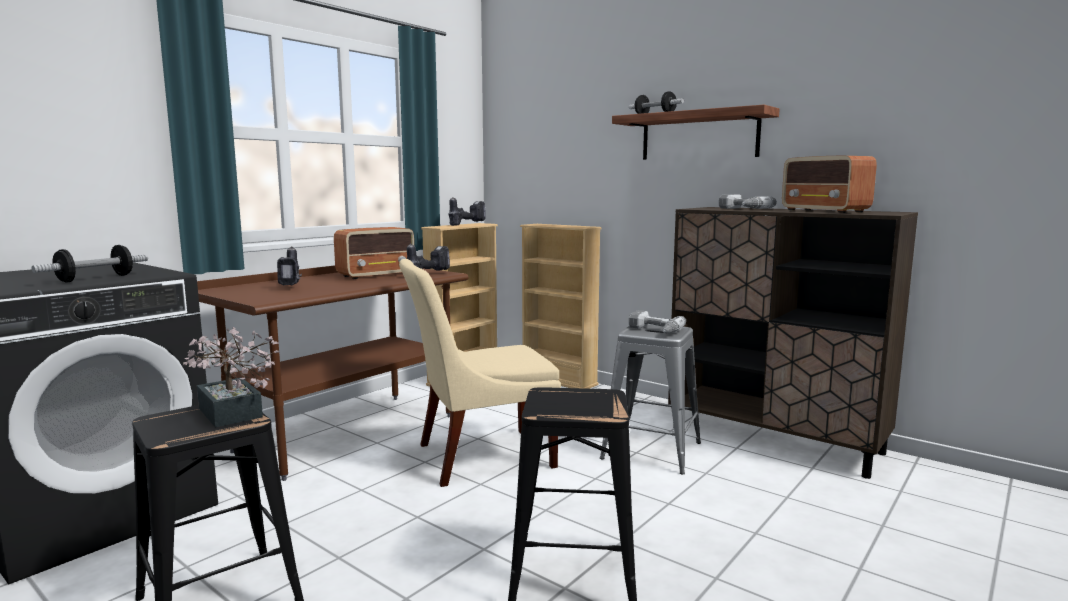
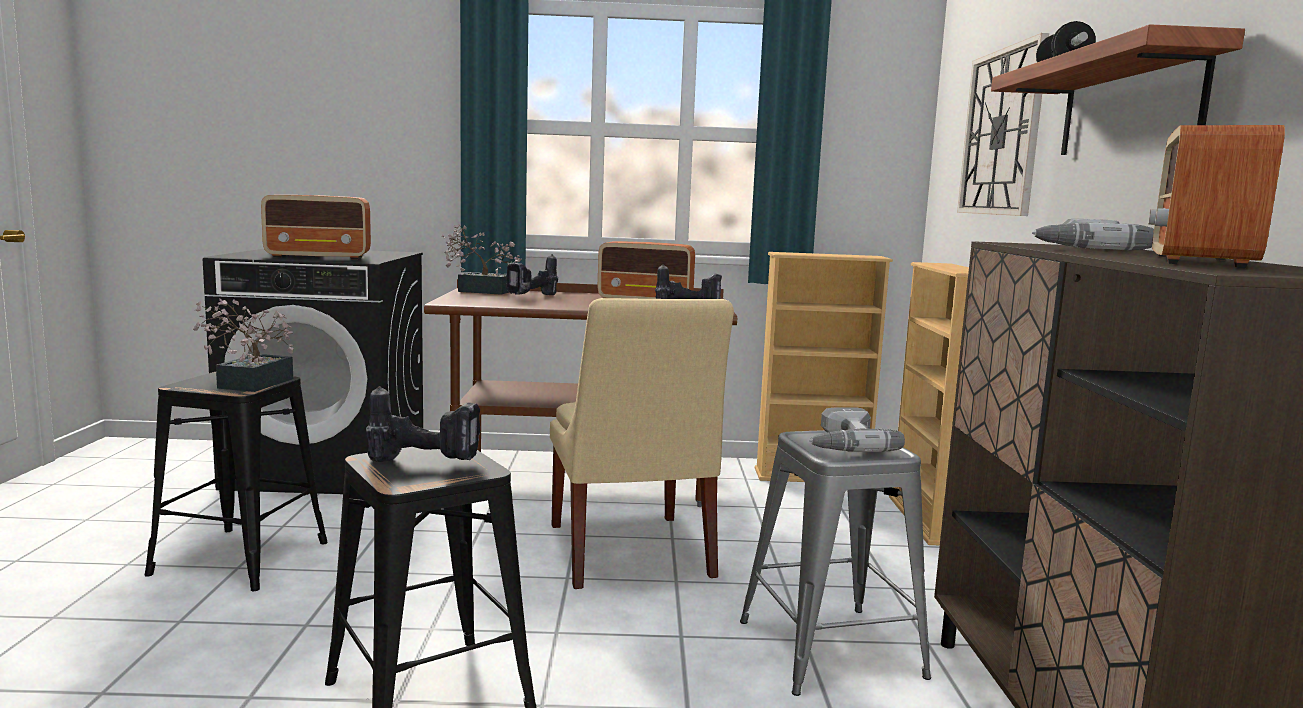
camera: 50 degrees right, 0 degrees up
(95, 279) = (320, 257): dumbbell -> radio
(226, 289) = (479, 291): none -> potted plant
(467, 224) = (841, 255): power drill -> power drill (428, 461)
(478, 456) = (629, 554): beige chair -> beige chair turned 135 degrees counterclockwise
(574, 144) = (1001, 132): none -> wall clock

